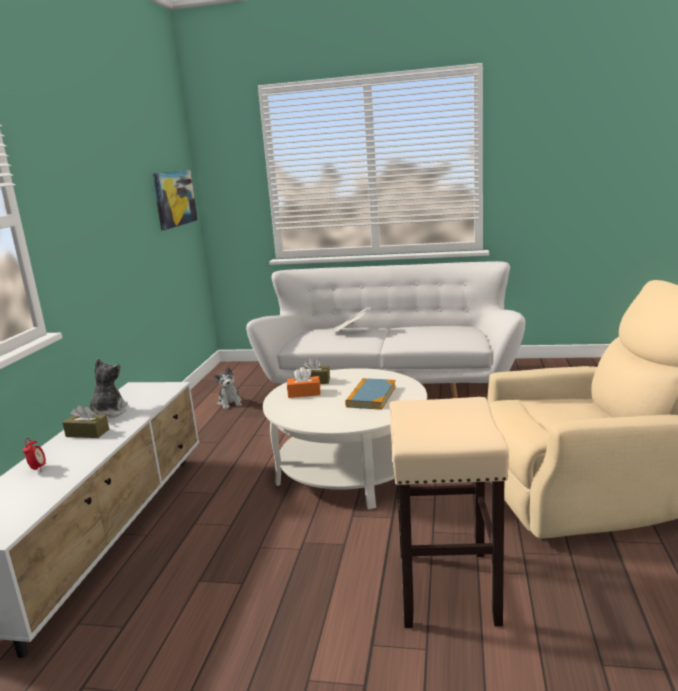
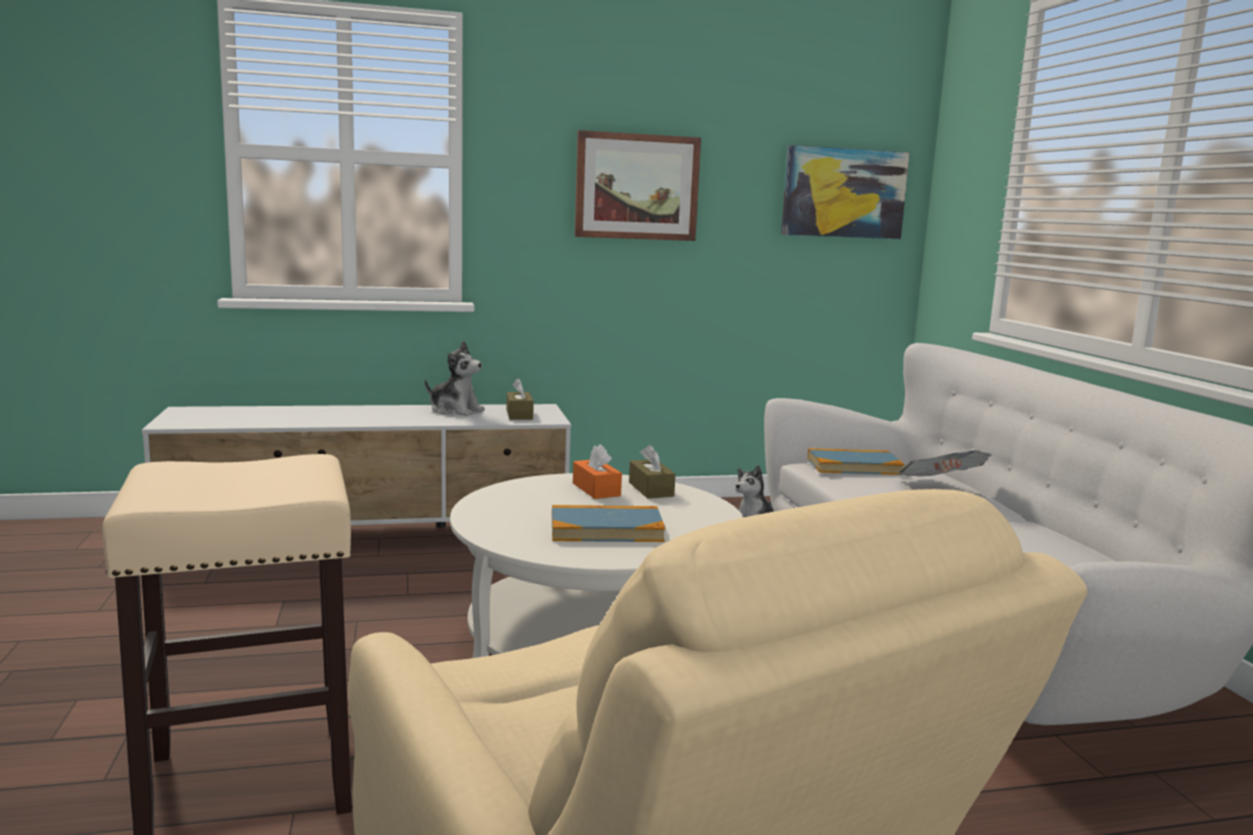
camera: 65 degrees right, 5 degrees down
(38, 469) = (306, 412): alarm clock -> none
(87, 433) = (395, 412): brown tissue box -> brown tissue box (519, 415)
(105, 215) = (637, 187): none -> picture
(108, 412) = (455, 410): plush toy -> plush toy turned 45 degrees clockwise
(306, 339) = (854, 466): none -> book

